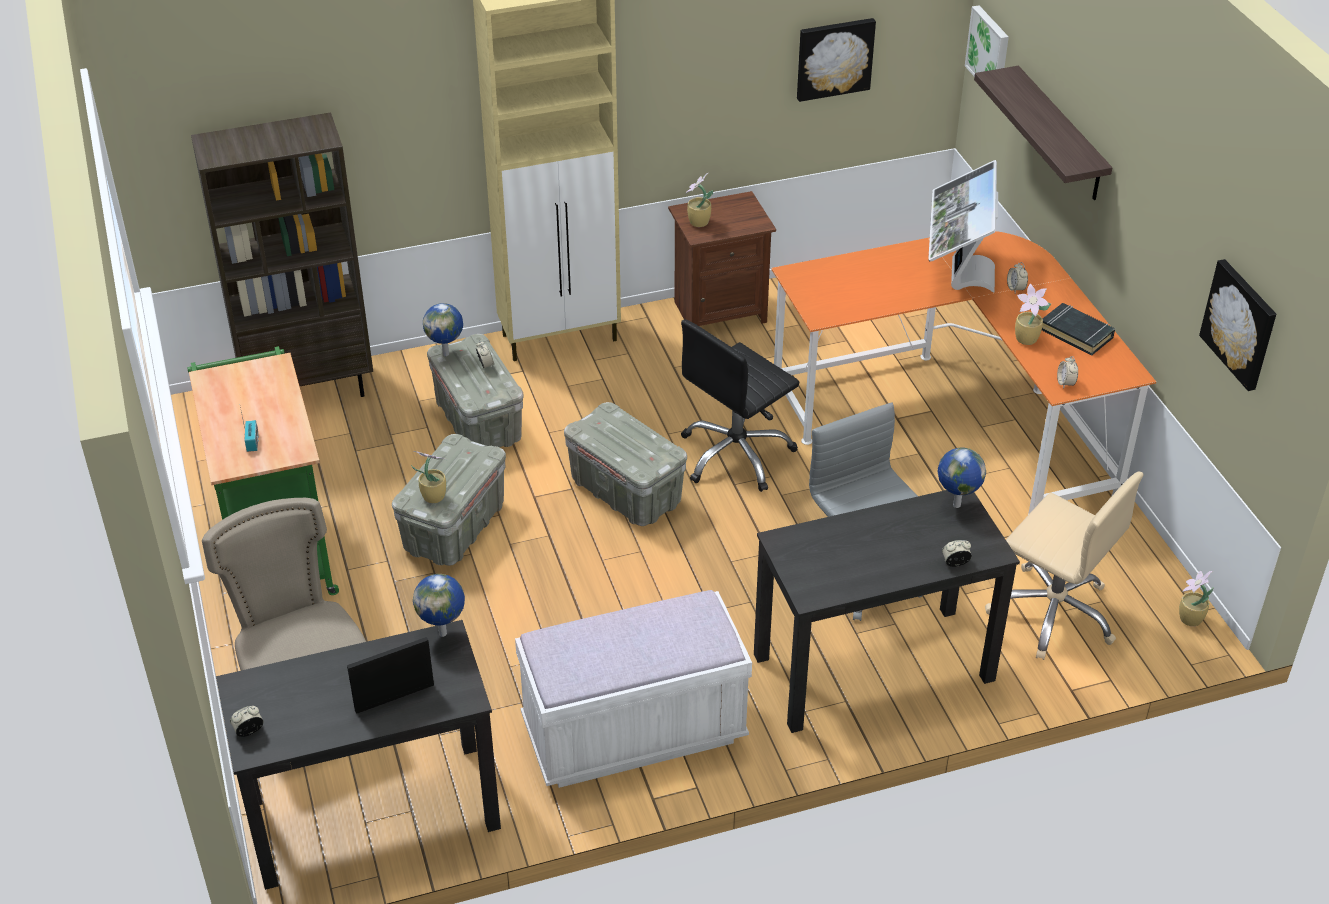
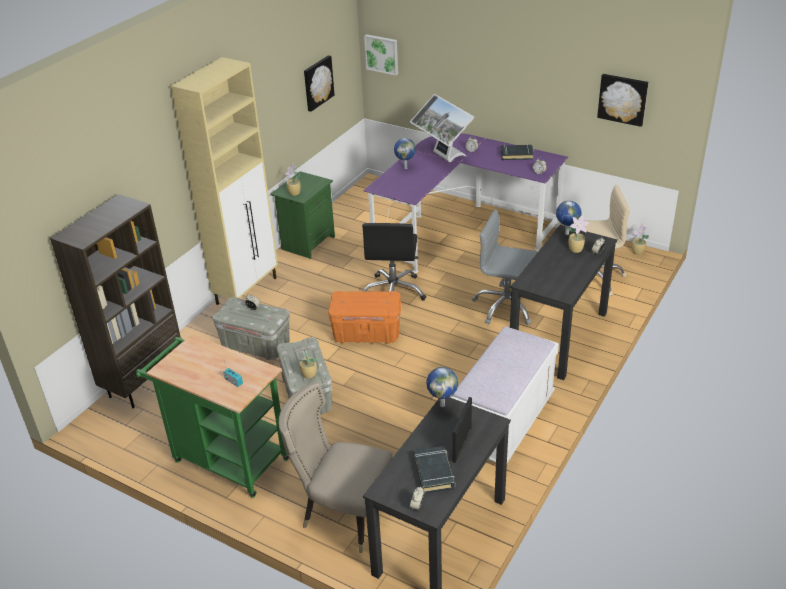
camera: 40 degrees left, 5 degrees down
(319, 707) = (434, 472): none -> black book
(446, 353) = (226, 314): globe -> globe (405, 167)
(625, 492) = (366, 334): grey storage box -> orange storage box
(719, 311) = (307, 243): brown nightstand -> green nightstand
(955, 416) = (460, 231): orange desk -> purple desk
(1027, 340) = (503, 165): potted plant -> potted plant (576, 249)
(1060, 135) = (454, 71): shelf -> none

